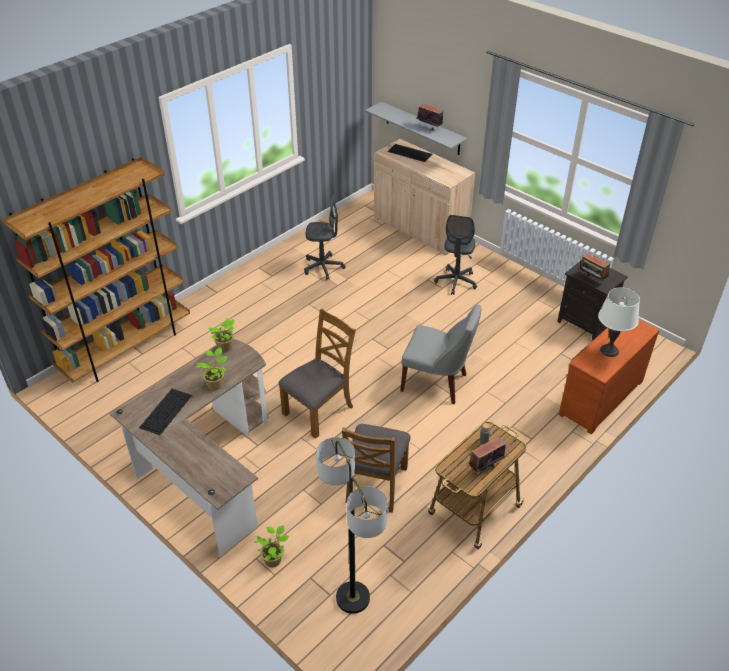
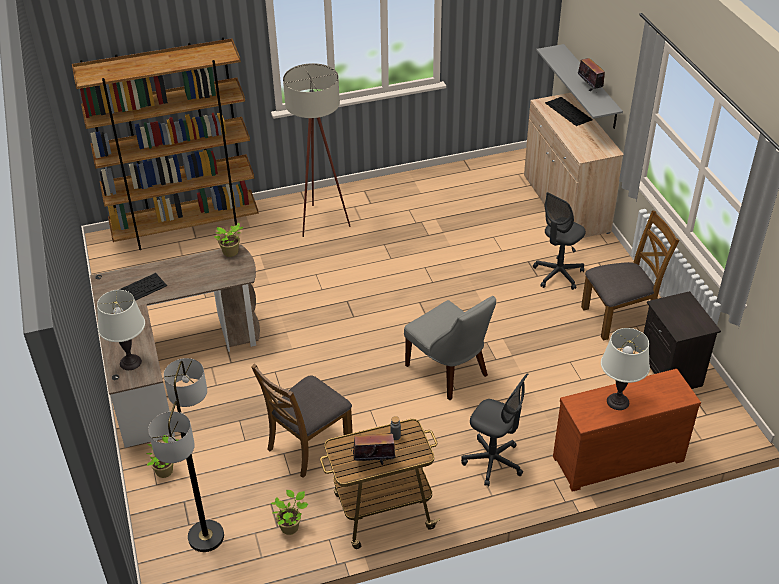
camera: 30 degrees right, 0 degrees up
(214, 473) = (130, 362): none -> white table lamp
(215, 384) = (195, 283): potted plant -> potted plant (291, 526)
(240, 301) = (320, 219): none -> beige floor lamp
(319, 410) = (311, 352): brown chair -> brown chair (619, 316)
(323, 267) = (428, 212): grey office chair -> grey office chair (493, 462)
(592, 279) = (673, 318): radio -> none

